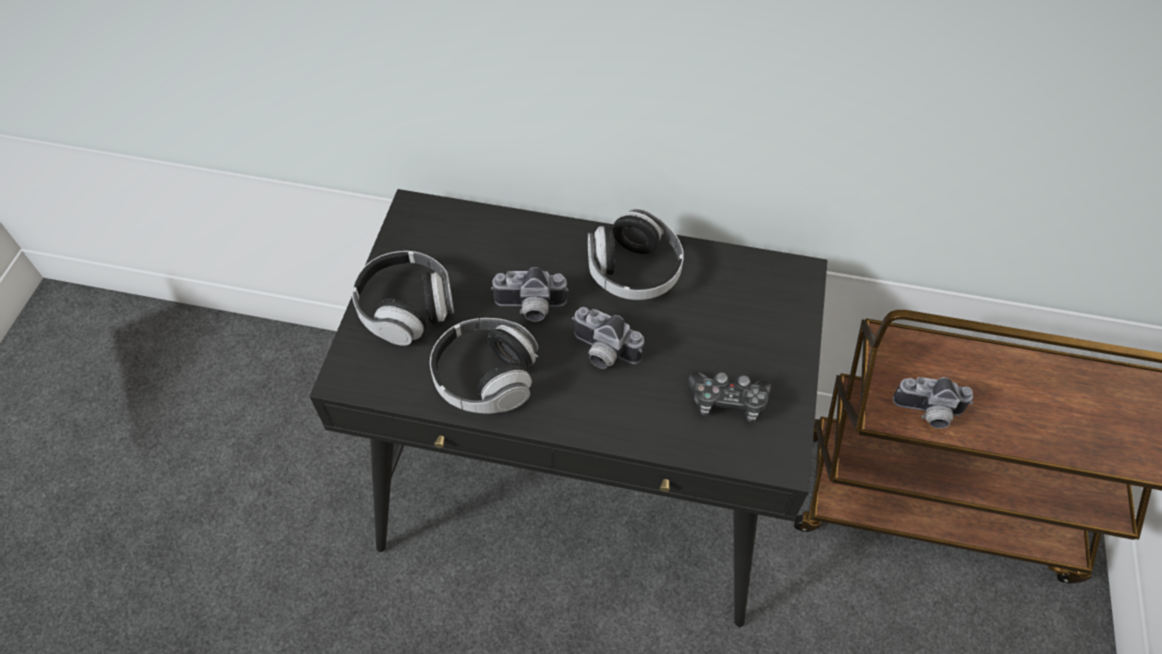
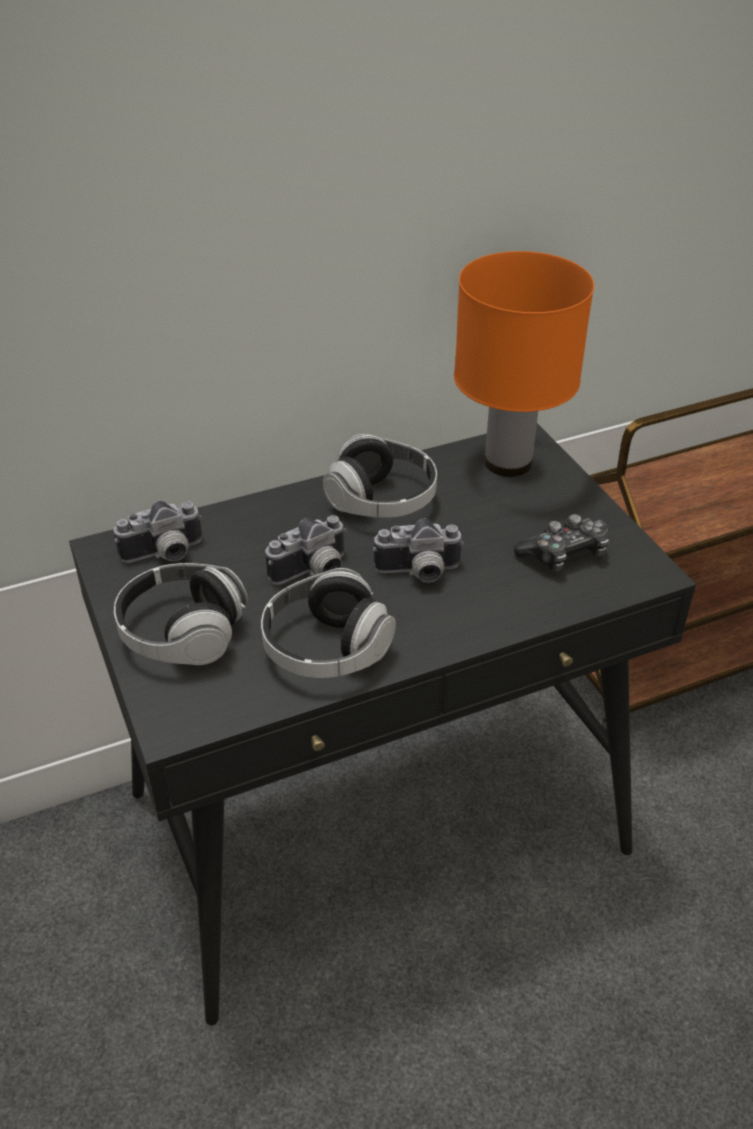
camera: 35 degrees left, 15 degrees down
(763, 289) = (507, 463): none -> orange table lamp
(927, 413) = (689, 520): camera -> camera (164, 555)

